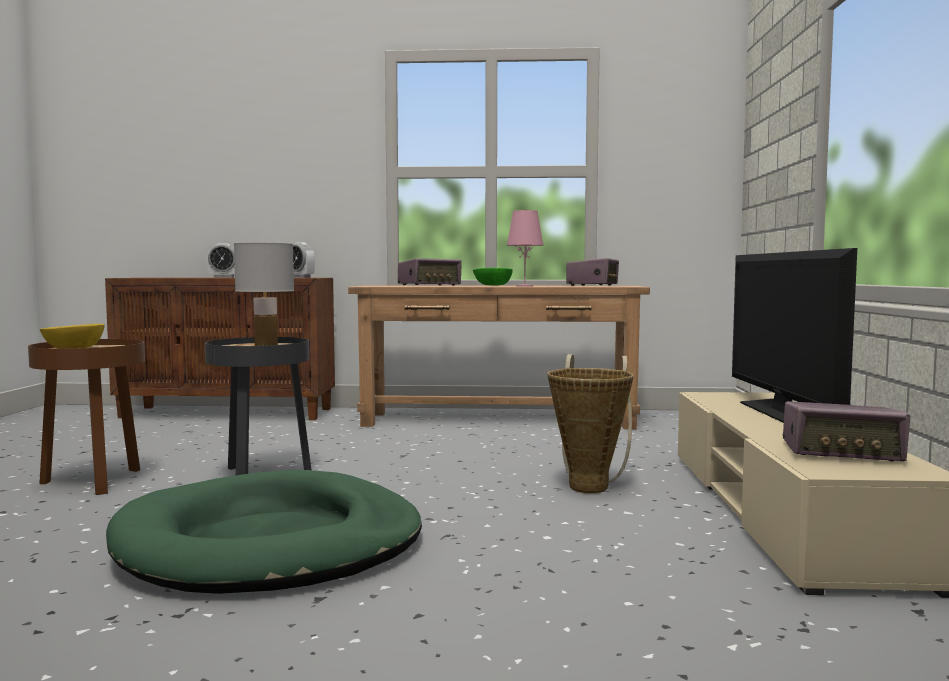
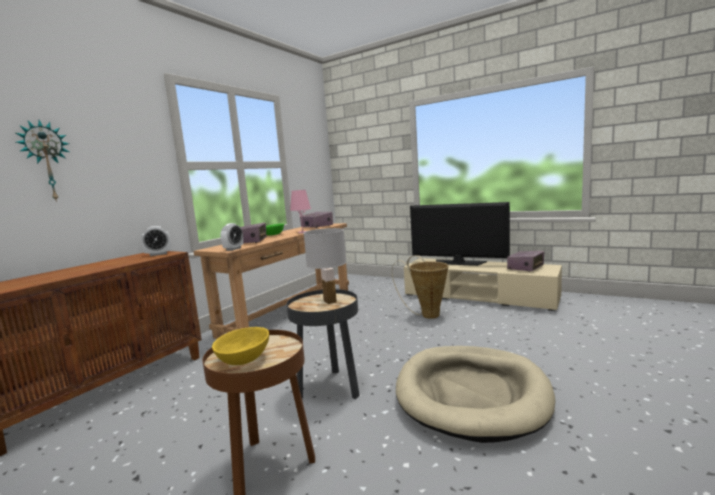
camera: 60 degrees left, 5 degrees up
(223, 277) = (73, 270): alarm clock -> alarm clock (233, 249)
(241, 167) = (46, 161): none -> wall clock
(271, 543) = (471, 393): green dog bed -> beige dog bed

